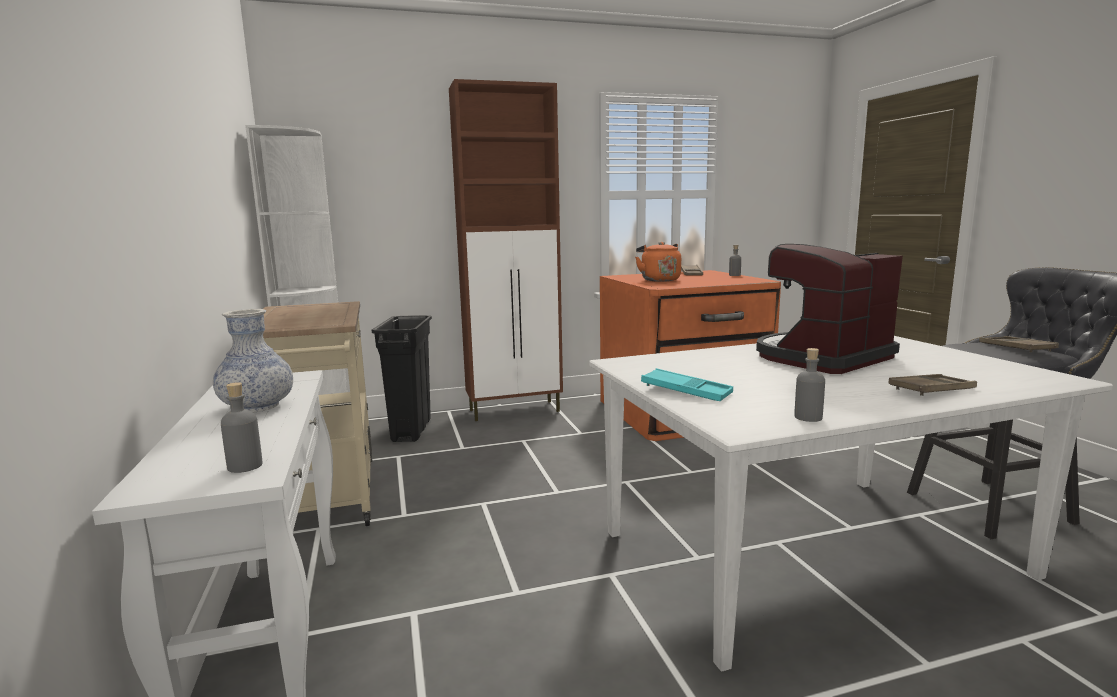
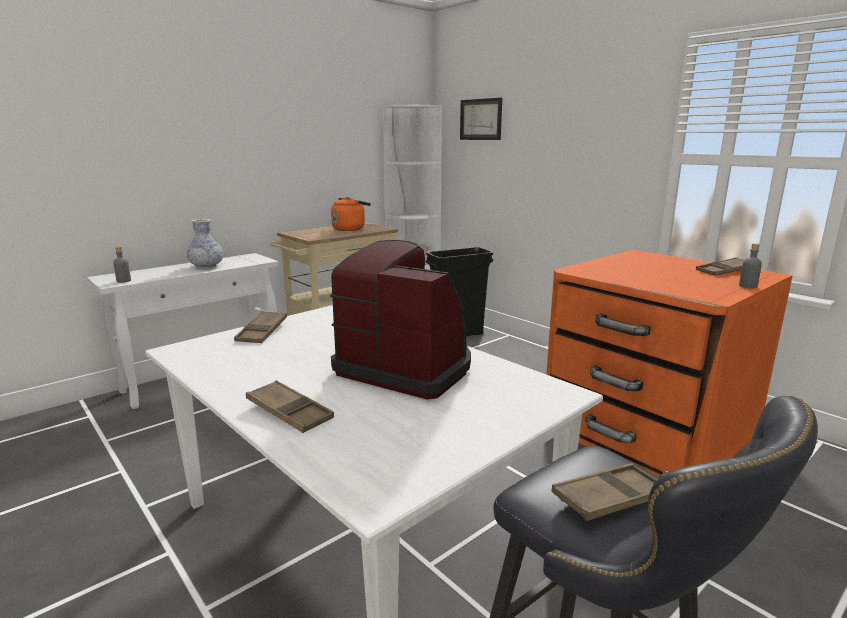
camera: 65 degrees right, 5 degrees up
(363, 157) = (480, 119): none -> picture
(515, 410) = (540, 355): brown cabinet -> none
(659, 280) = (633, 266): orange kettle -> orange kettle (350, 229)
(686, 391) = (262, 332): turquoise tray -> brown tray
(808, 417) = (198, 367): grey bottle -> none

